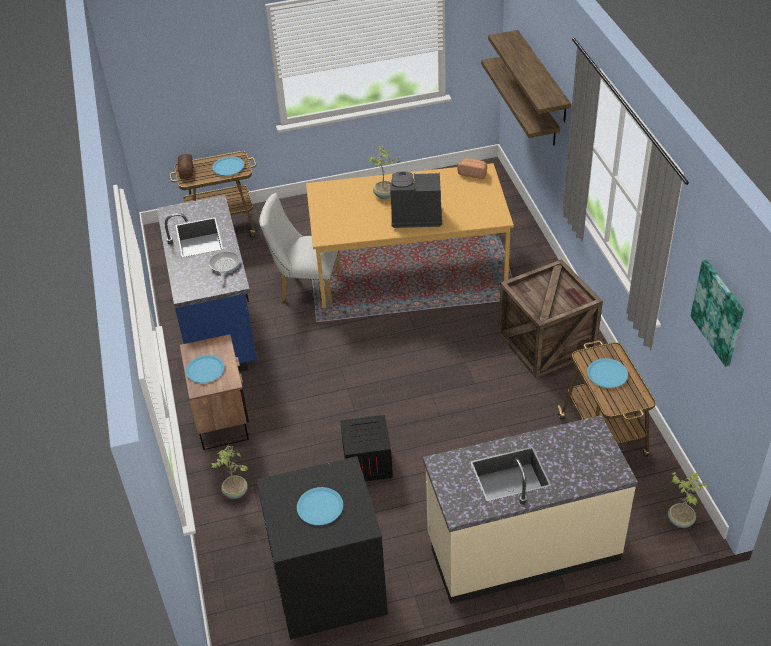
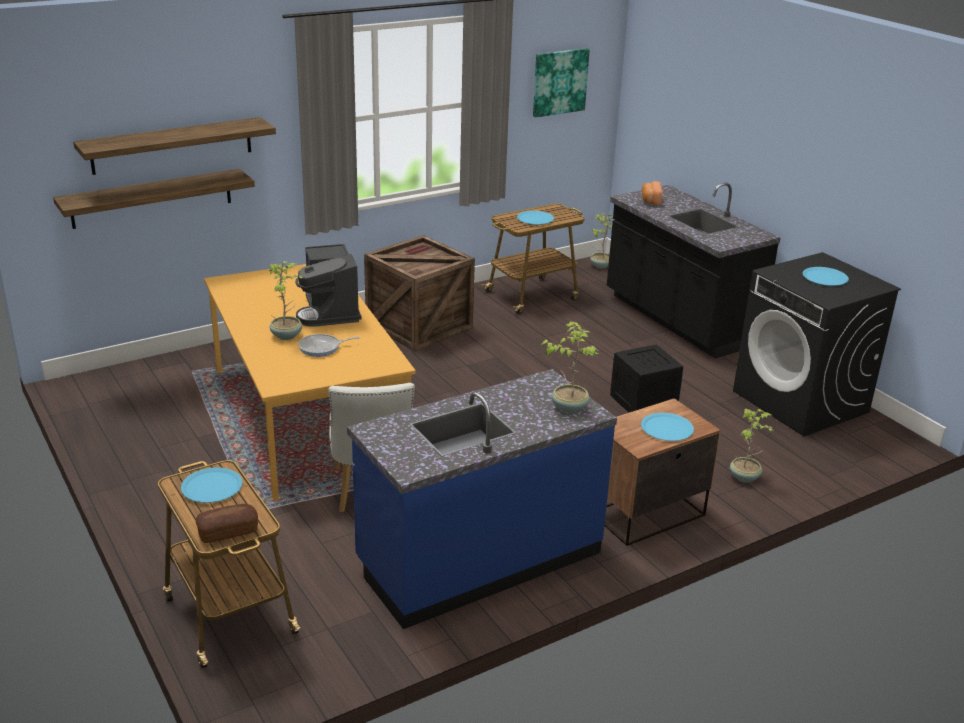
camera: 110 degrees left, 15 degrees down
(197, 285) = (569, 407): none -> potted plant
(224, 266) = (518, 394): frying pan -> frying pan (322, 348)
(473, 173) = (229, 287): bread -> bread (650, 200)
(522, 548) = (678, 320): beige counter -> black counter

